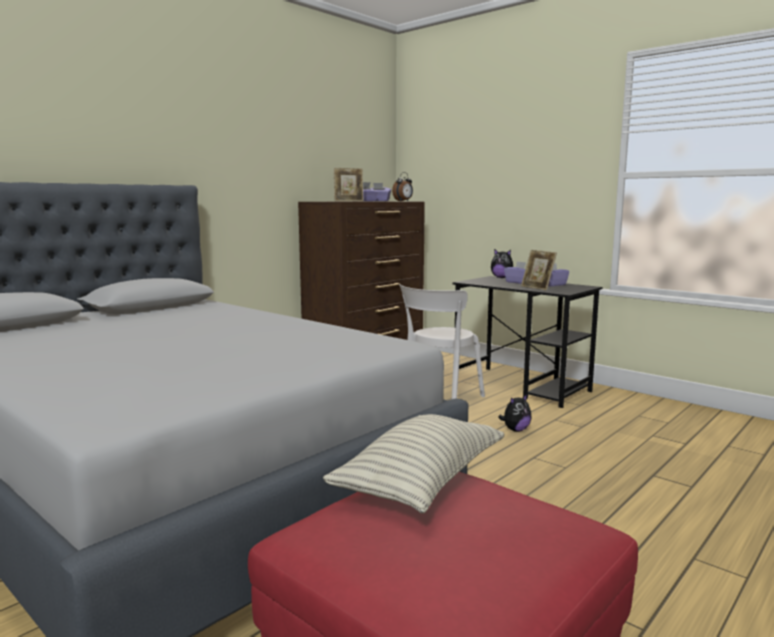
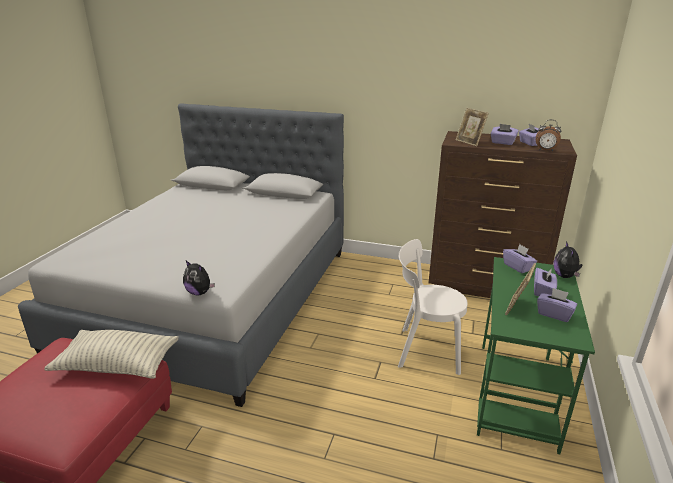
camera: 65 degrees right, 15 degrees up
(477, 281) = (518, 267): none -> purple tissue box
(515, 430) = (388, 411): plush toy -> plush toy (199, 293)
(522, 386) = (516, 394): black desk -> green desk

